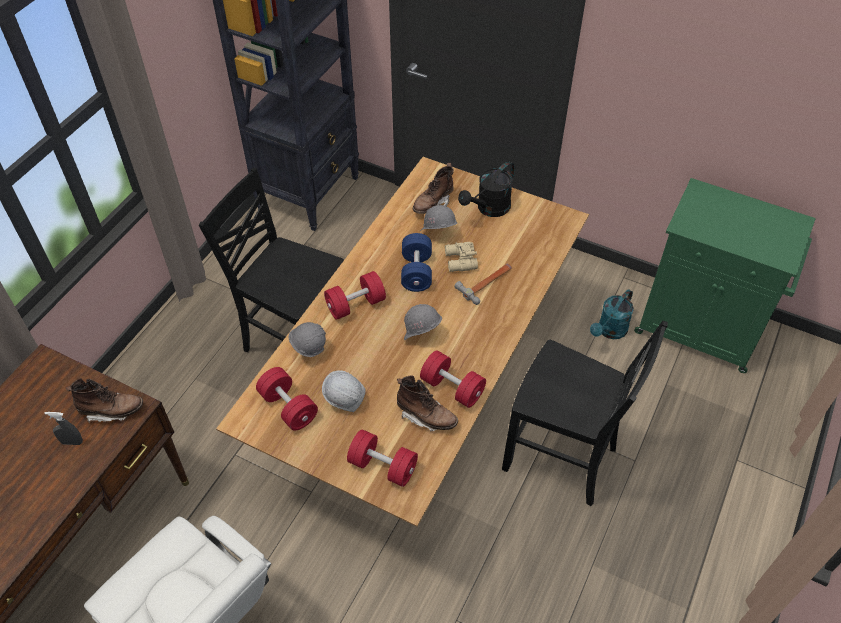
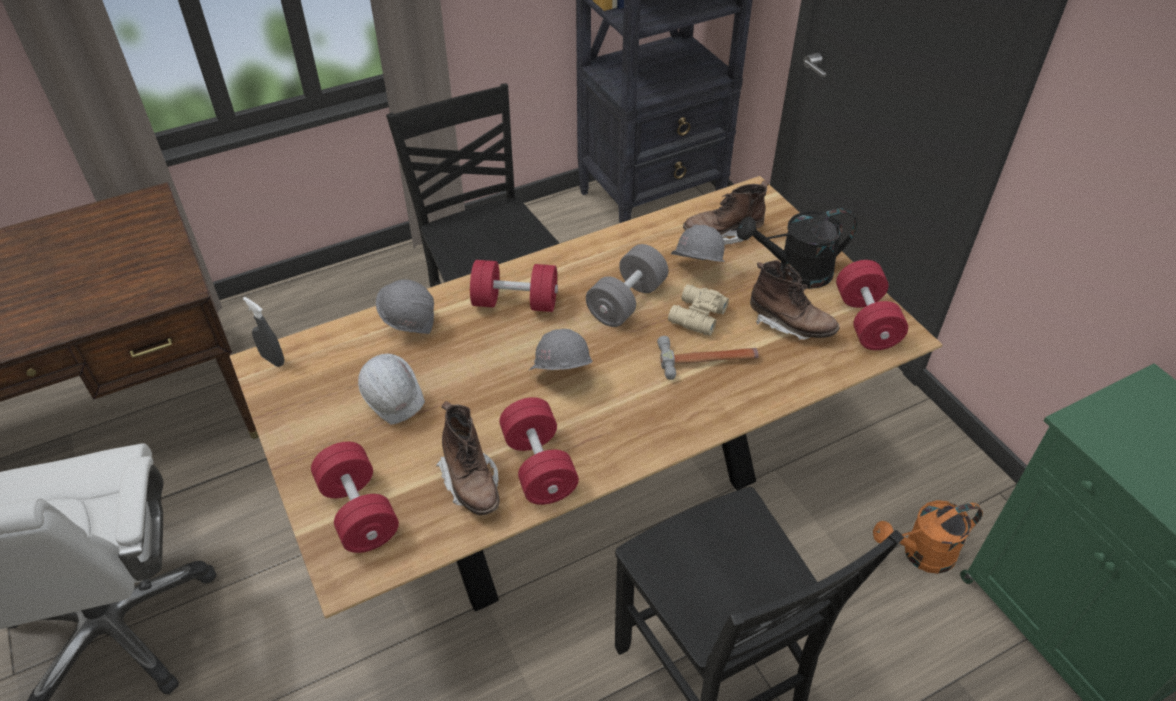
camera: 35 degrees right, 5 degrees down
(72, 442) = (89, 290): grey spray bottle -> grey spray bottle (272, 359)
(112, 410) = (156, 280): brown boot -> brown boot (790, 325)
(288, 407) = (325, 376): red dumbbell -> red dumbbell (866, 321)
(416, 272) = (626, 301): blue dumbbell -> grey dumbbell
(609, 331) = (920, 554): turquoise watering can -> orange watering can

